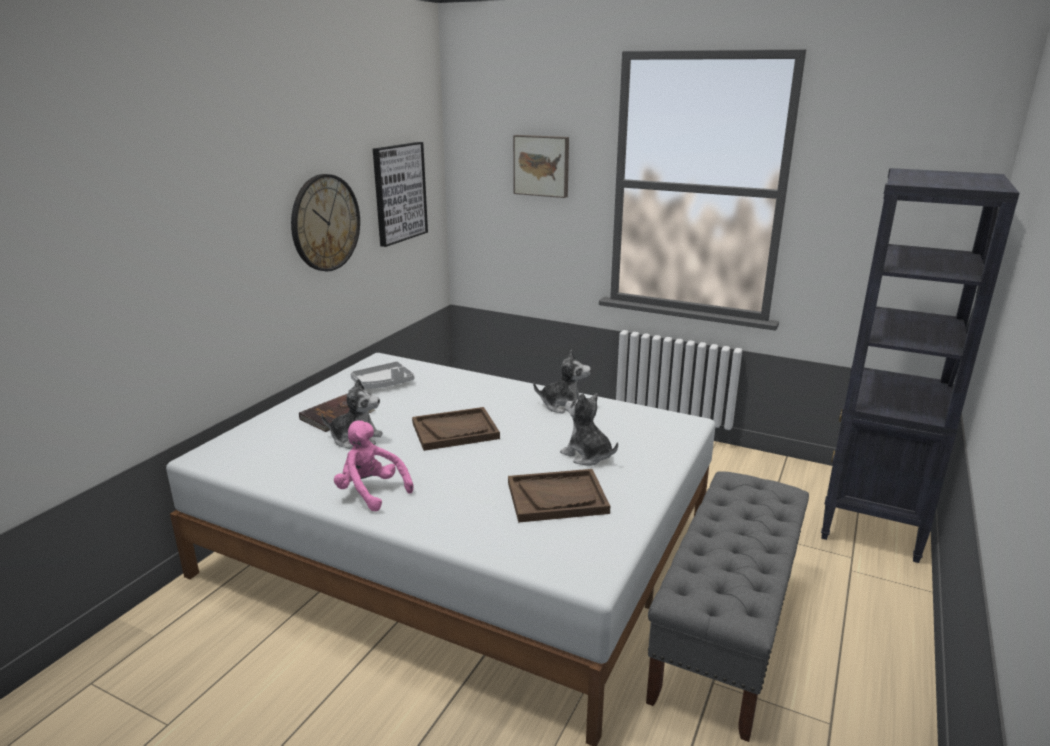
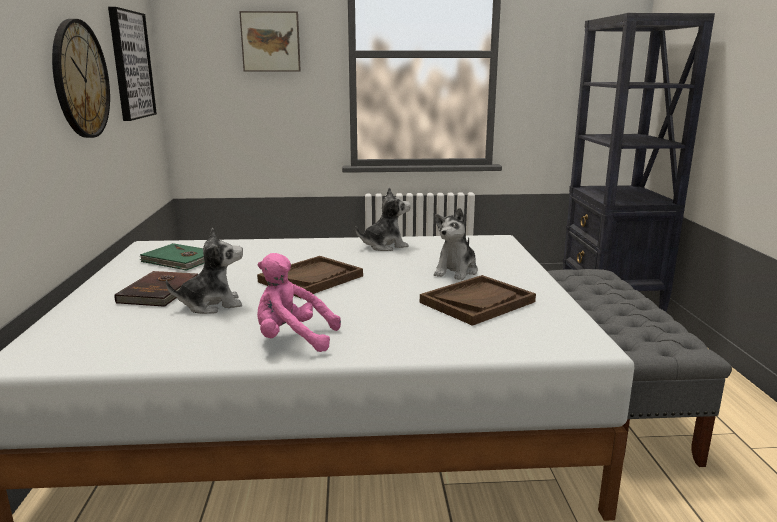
camera: 30 degrees left, 5 degrees down
(383, 383) = (179, 260): grey tray -> green book
(587, 455) = (456, 271): plush toy -> plush toy turned 75 degrees counterclockwise

